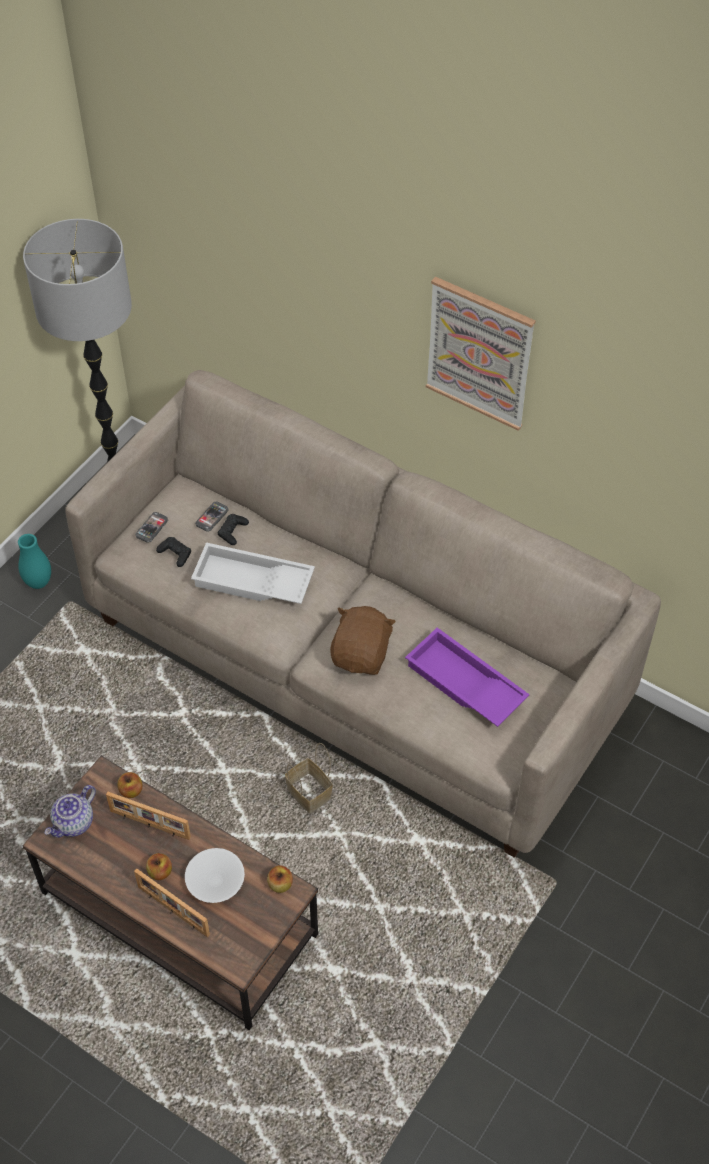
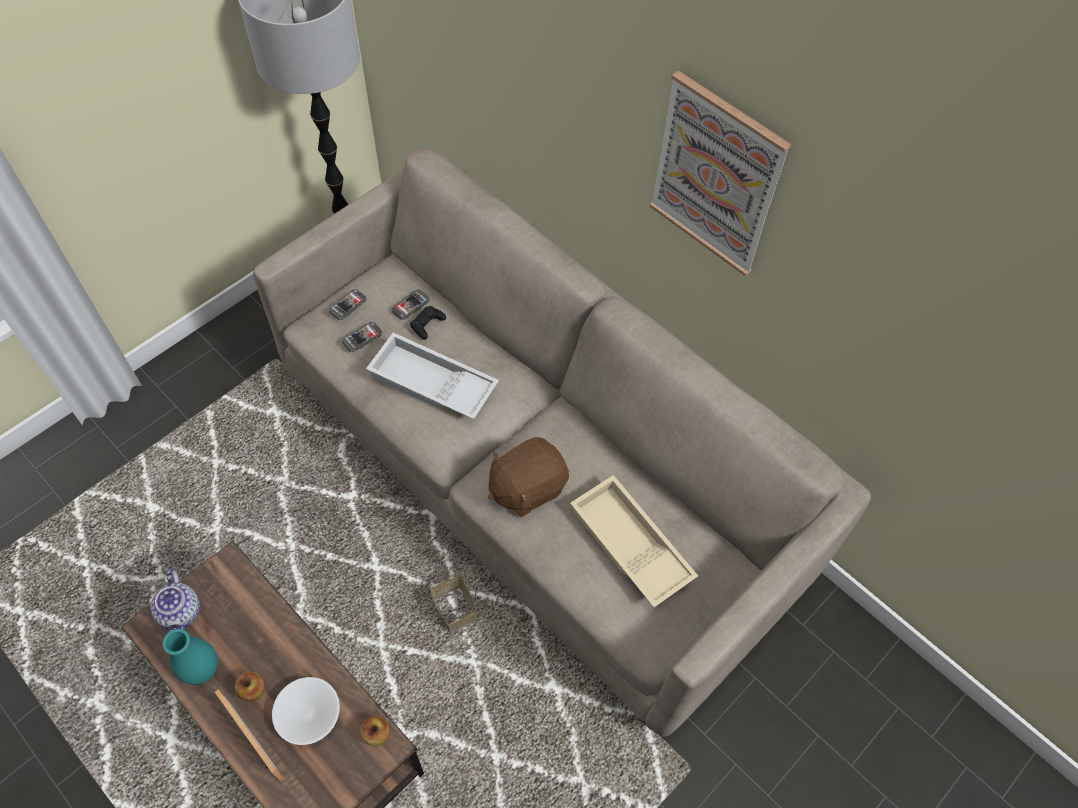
camera: 10 degrees right, 5 degrees up
(38, 582) = (252, 334): turquoise vase -> turquoise vase (202, 670)
(74, 823) = (181, 612): teapot -> teapot turned 60 degrees counterclockwise
(131, 791) = (251, 587): apple -> none
(149, 825) = (258, 632): picture frame -> none
(175, 554) = (362, 337): black game controller -> phone
(362, 654) = (526, 487): brown plush toy -> brown plush toy turned 150 degrees counterclockwise
(463, 685) = (628, 546): purple tray -> beige tray

